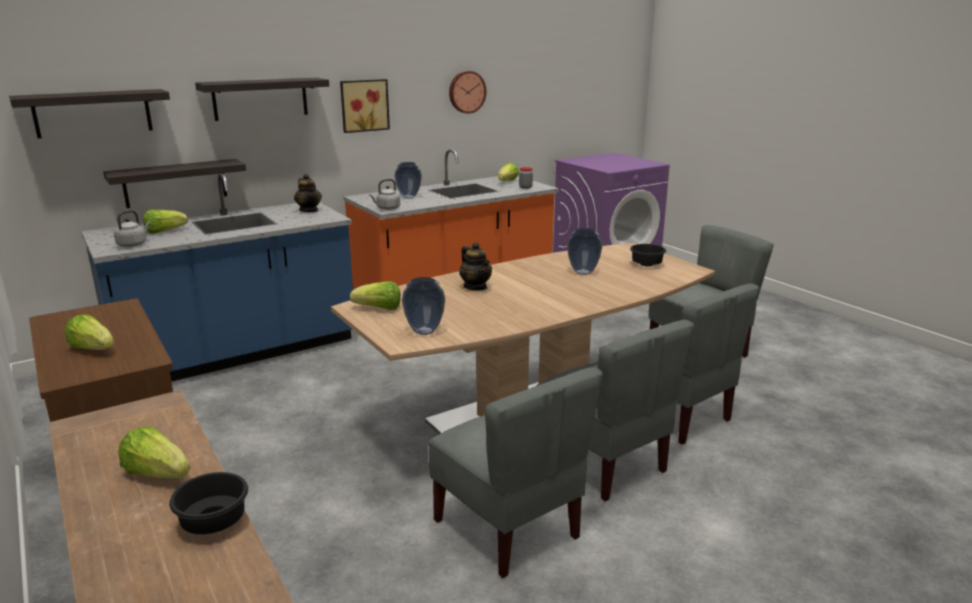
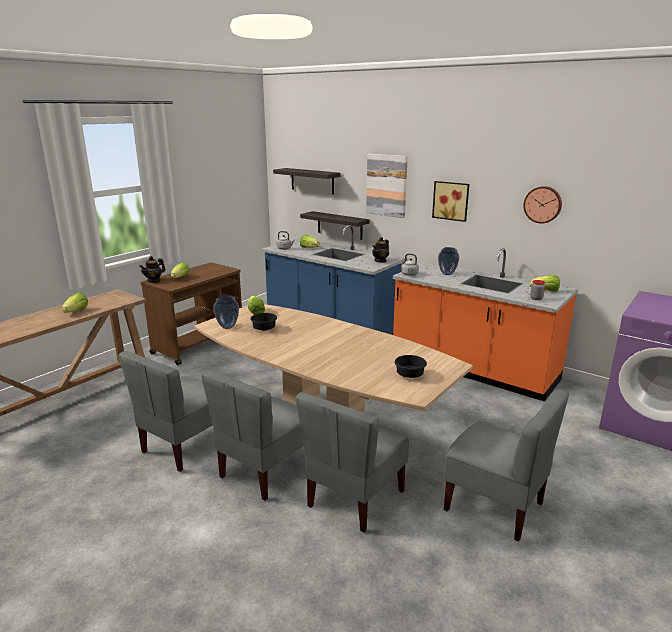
camera: 70 degrees right, 0 degrees up
(211, 522) = (41, 325): black bowl -> black bowl (264, 329)
(260, 98) = (386, 185): shelf -> picture
(475, 287) = (308, 327): teapot -> teapot (154, 280)
(583, 272) = (366, 354): vase -> none

